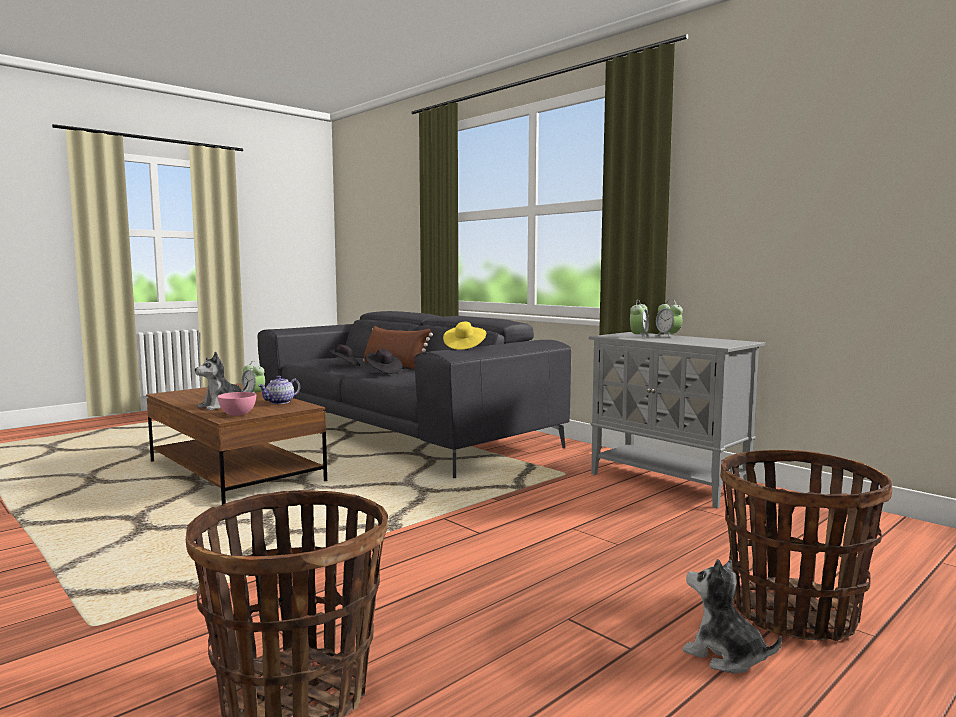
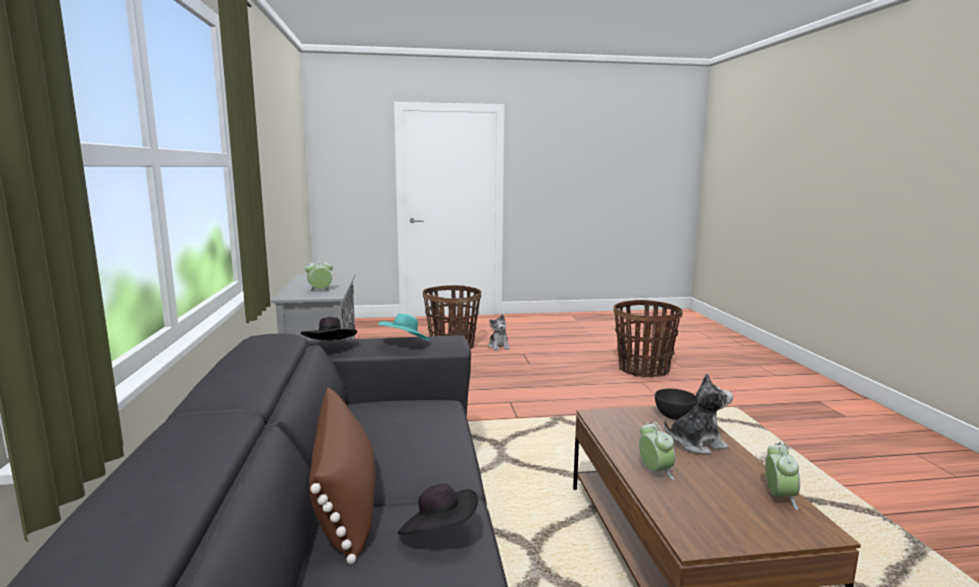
camera: 145 degrees left, 5 degrees up
(238, 414) = (673, 416): pink bowl -> grey bowl
(280, 402) = (622, 434): teapot -> none
(383, 371) = (426, 457): black hat -> black hat (330, 347)
(464, 347) = (405, 343): yellow hat -> turquoise hat
(668, 336) = (300, 288): alarm clock -> alarm clock (779, 497)

